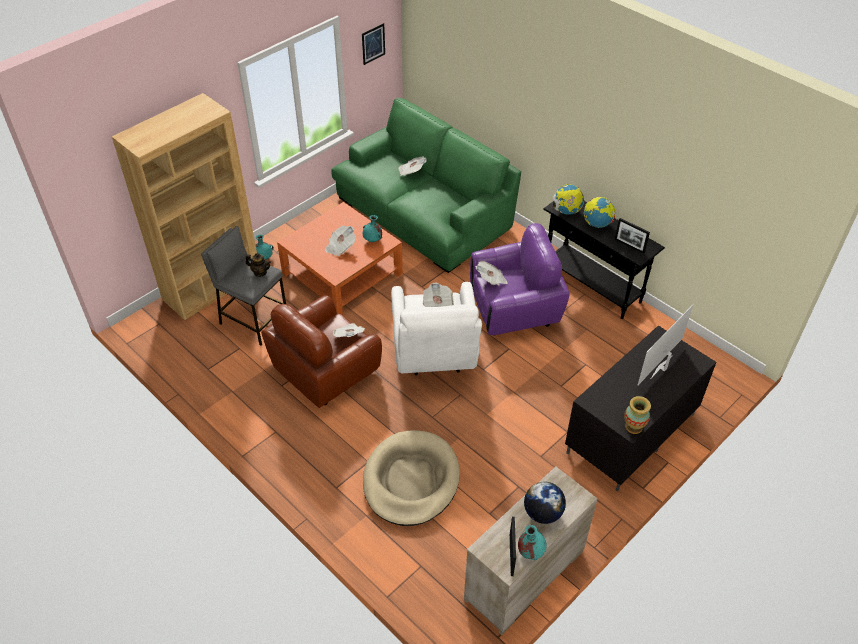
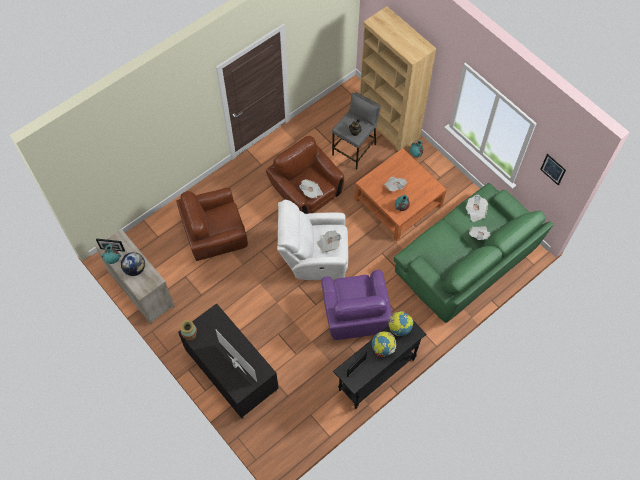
camera: 95 degrees right, 15 degrees up
(411, 480) = (215, 235): beige dog bed -> brown armchair
(491, 280) = (359, 284): newspaper -> newspaper (475, 211)

